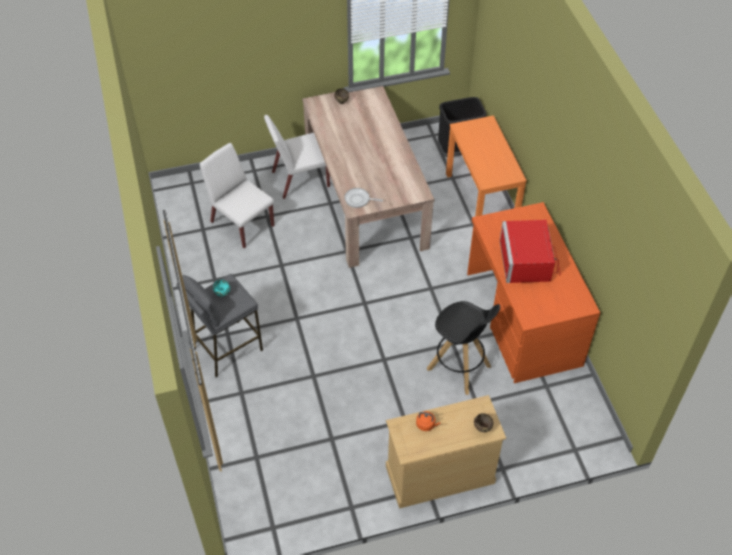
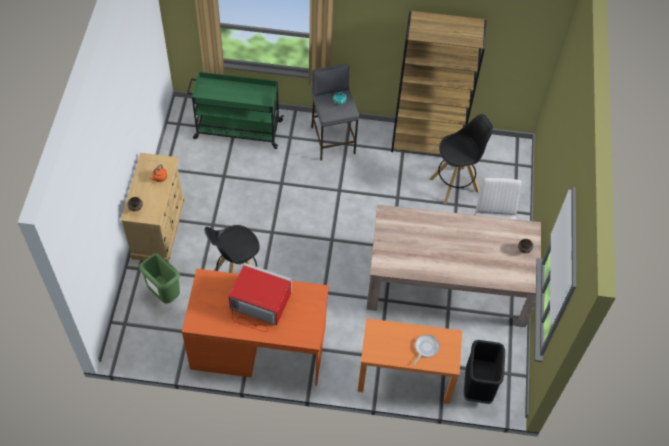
camera: 110 degrees right, 5 degrees up
(192, 262) = (426, 142): none -> brown bookcase
(241, 223) = (455, 185): white chair -> black stool
(254, 454) = (237, 129): none -> green cart
(359, 199) = (394, 219): frying pan -> frying pan (425, 348)
(518, 428) = (164, 294): none -> green trash can

